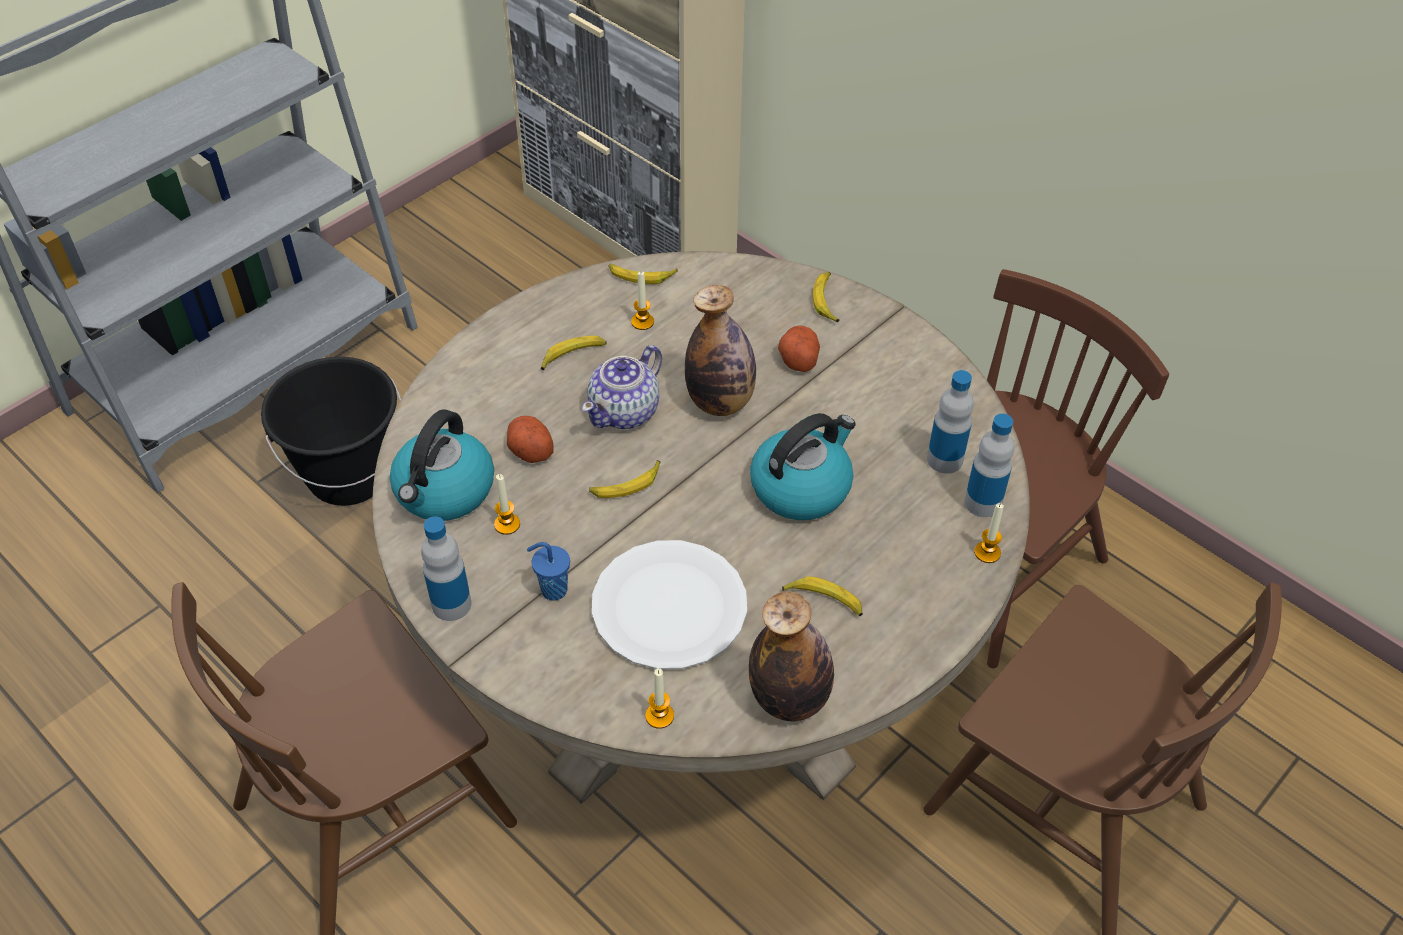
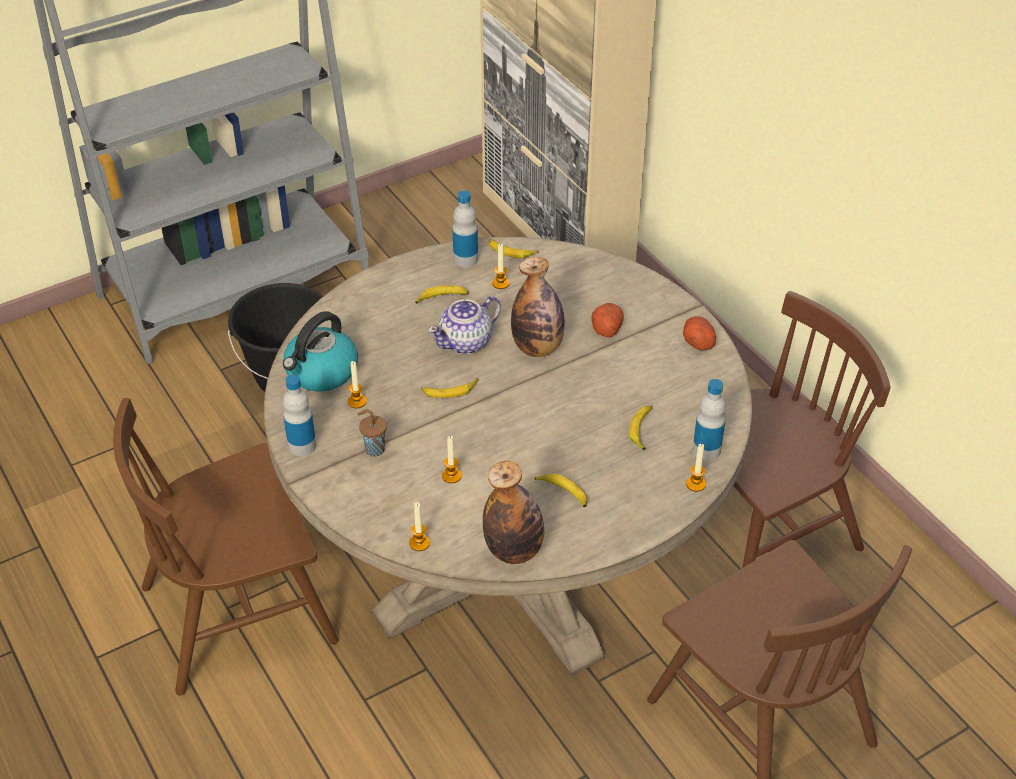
camera: 15 degrees right, 5 degrees down
(529, 449) = (389, 355): potato -> potato (697, 341)
(552, 590) = (373, 449): blue cup -> brown cup
(670, 607) = (451, 476): white plate -> candle
(801, 487) = (575, 415): kettle -> none
(826, 301) = (644, 291): banana -> banana (642, 430)
(944, 459) = (689, 416): bottle -> bottle (465, 259)

